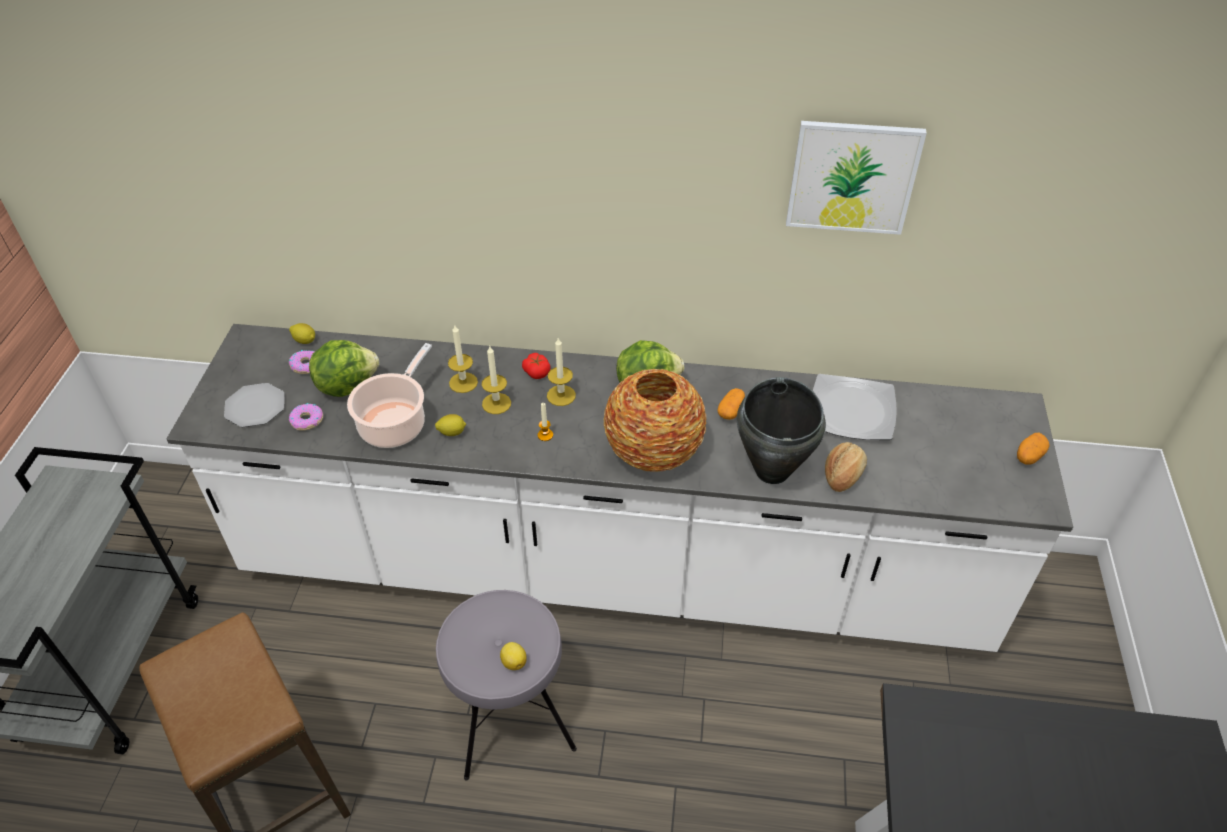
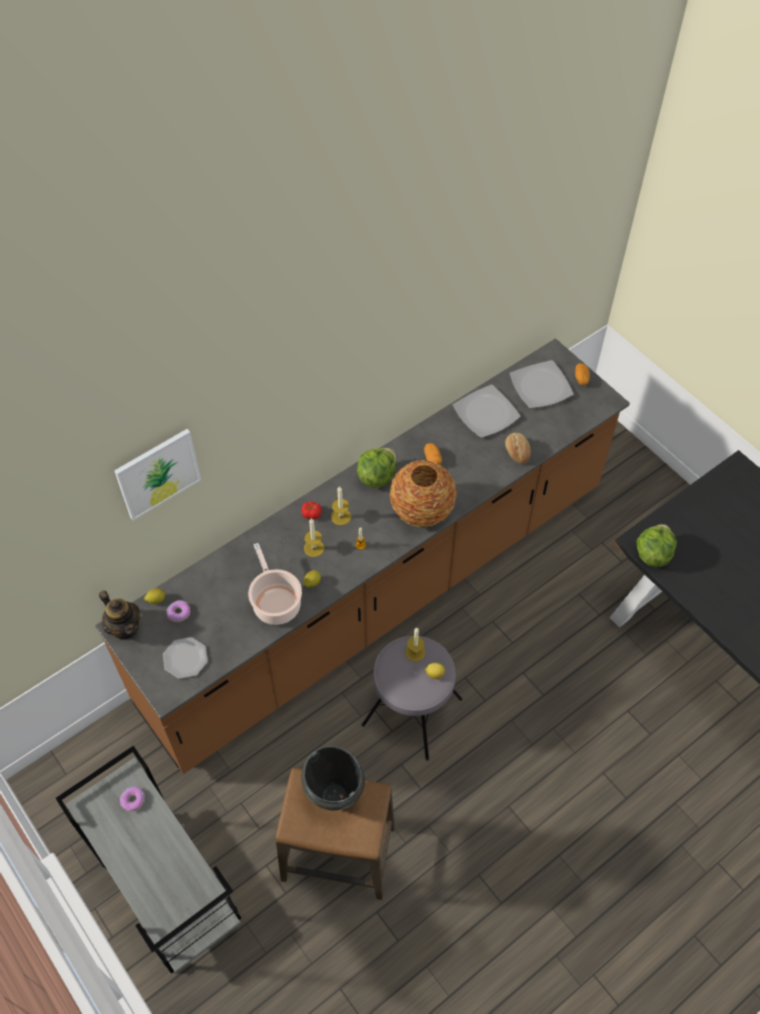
camera: 45 degrees left, 10 degrees up
(250, 343) = (125, 627): none -> teapot
(307, 420) = (226, 641): donut -> donut (133, 800)
(346, 385) = (219, 604): lettuce -> lettuce (652, 554)
(463, 382) = (281, 551): candle -> candle (415, 652)
(613, 572) = (380, 596): white counter -> brown counter
(772, 470) = (485, 475): black cooking pot -> black cooking pot (334, 795)
(852, 177) = (451, 297): picture -> picture (158, 473)
(958, 429) = (540, 387): none -> plate

